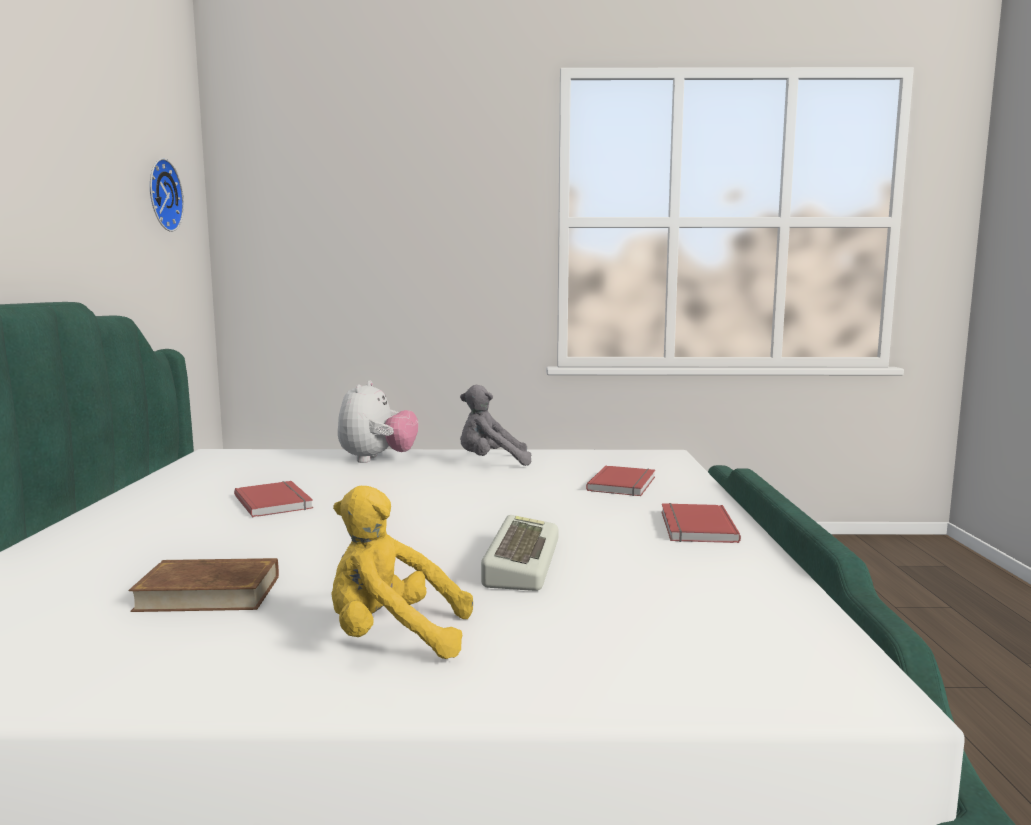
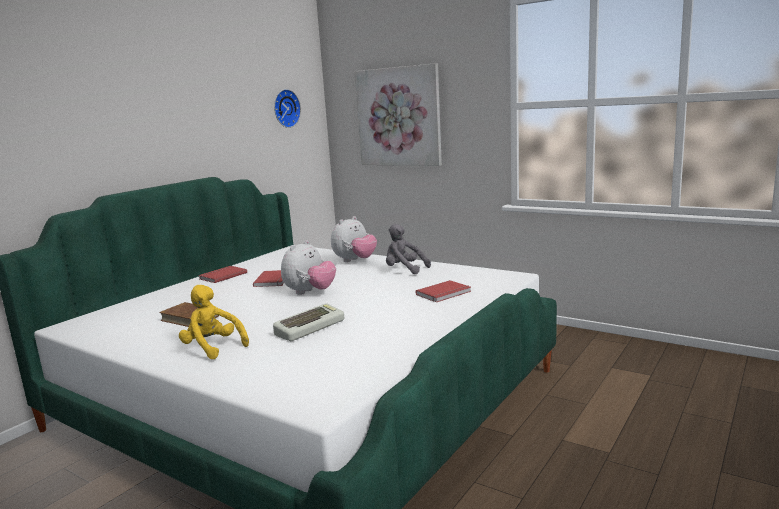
camera: 35 degrees right, 5 degrees up
(363, 231) = (398, 117): none -> picture
(395, 511) = (310, 292): none -> plush toy
(694, 527) = (423, 325): red book -> red book (222, 276)

